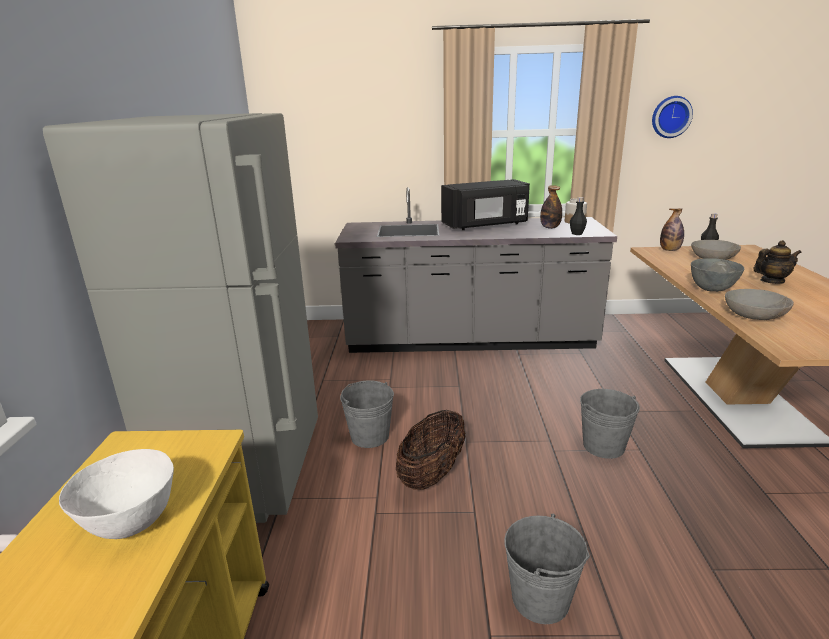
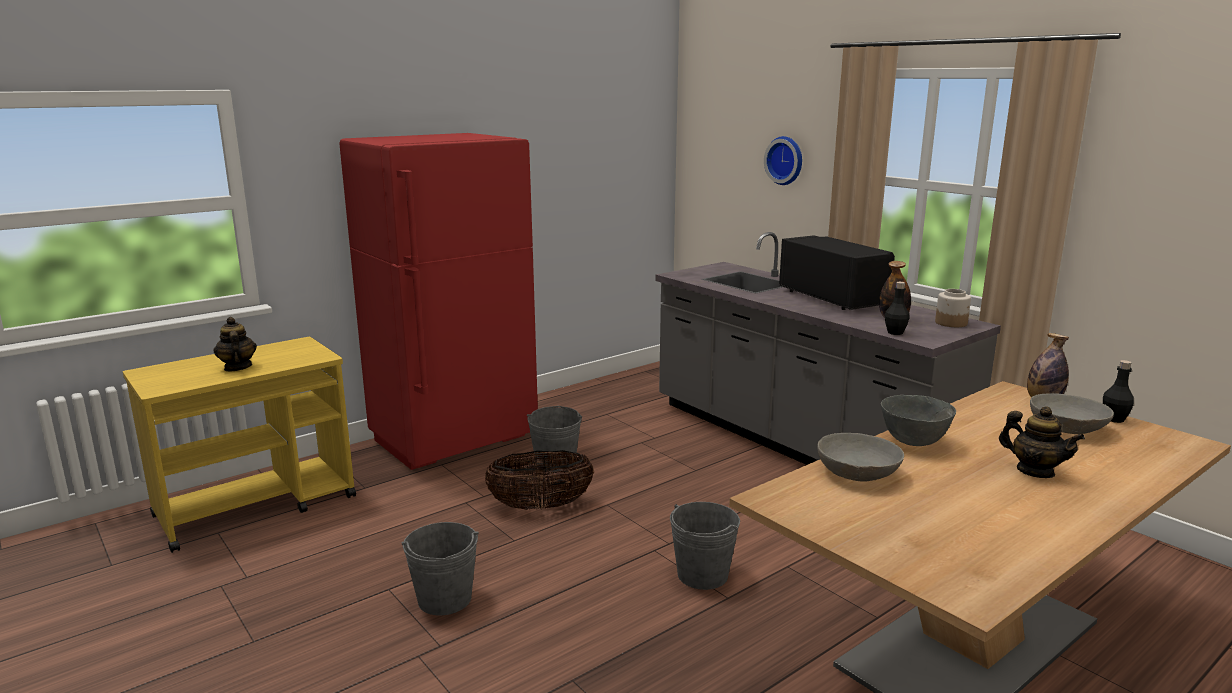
camera: 50 degrees right, 5 degrees down
(132, 523) = (237, 367): white bowl -> teapot
(248, 471) = (455, 441): grey fridge -> red fridge
(485, 225) = (833, 298): black microwave -> black microwave turned 150 degrees counterclockwise
(670, 117) = (1175, 191): wall clock -> wall clock (786, 160)

